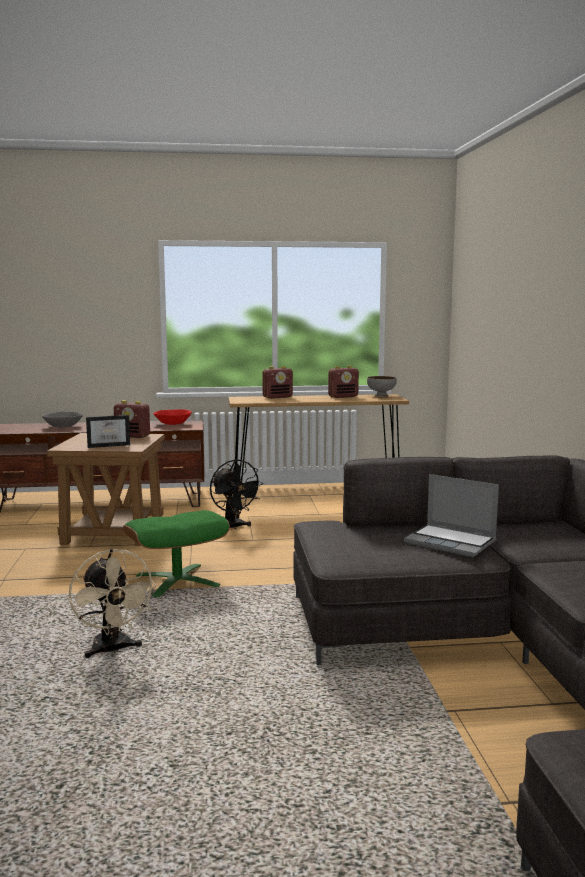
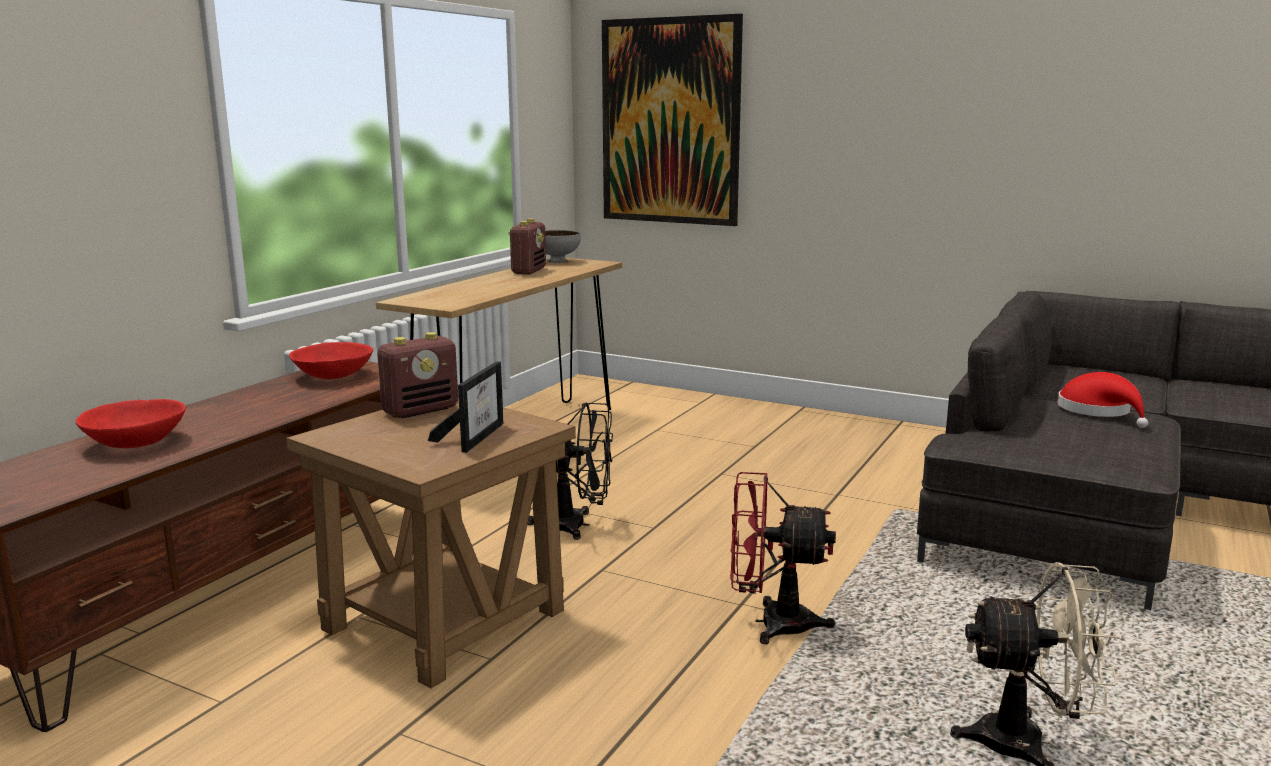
camera: 55 degrees left, 5 degrees up
(63, 426) = (136, 442): grey bowl -> red bowl
(177, 581) = (771, 623): green ottoman -> red fan
(278, 397) = (456, 288): radio -> none
(451, 542) = (1098, 411): laptop -> red hat
(476, 310) = (670, 122): none -> picture

